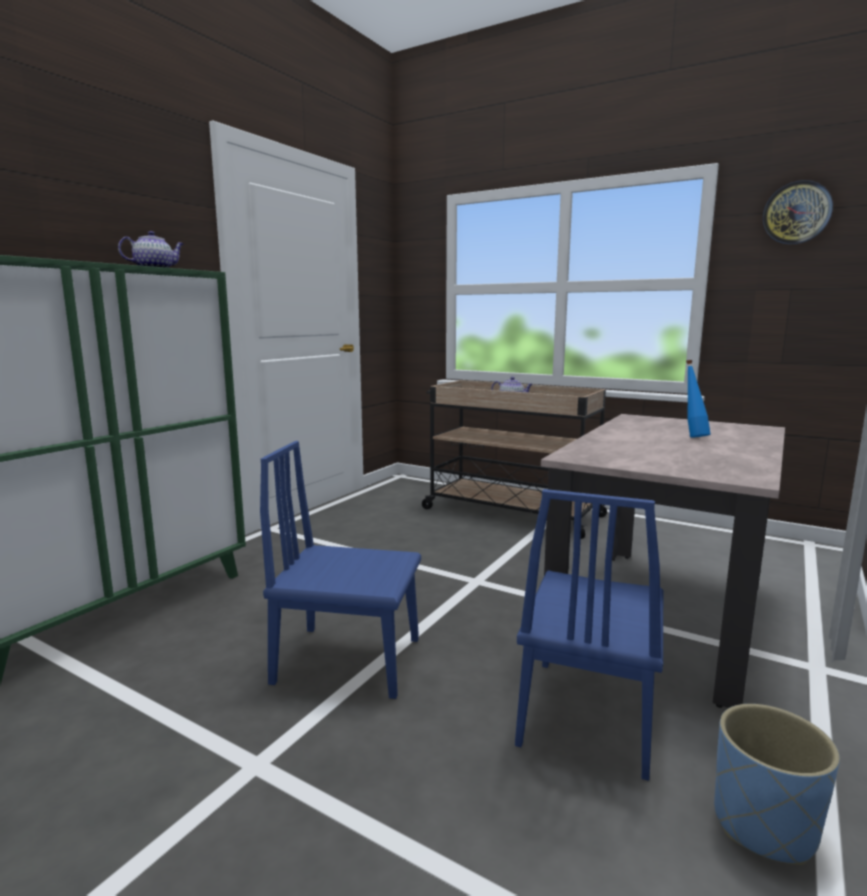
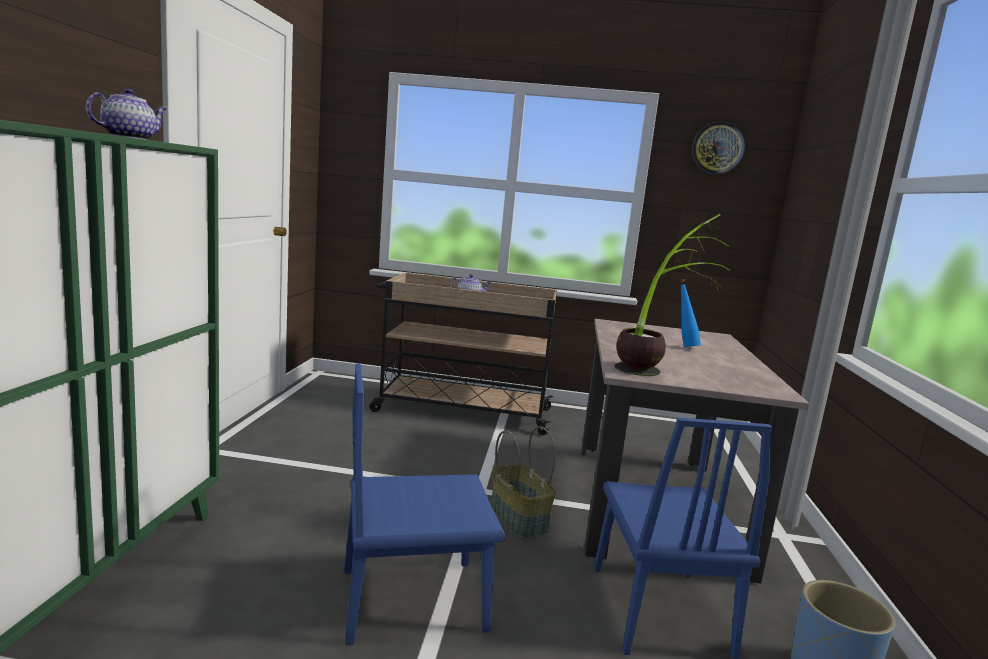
camera: 25 degrees left, 0 degrees up
(498, 610) = (520, 519): none -> basket
(621, 453) = (657, 367): none -> potted plant

